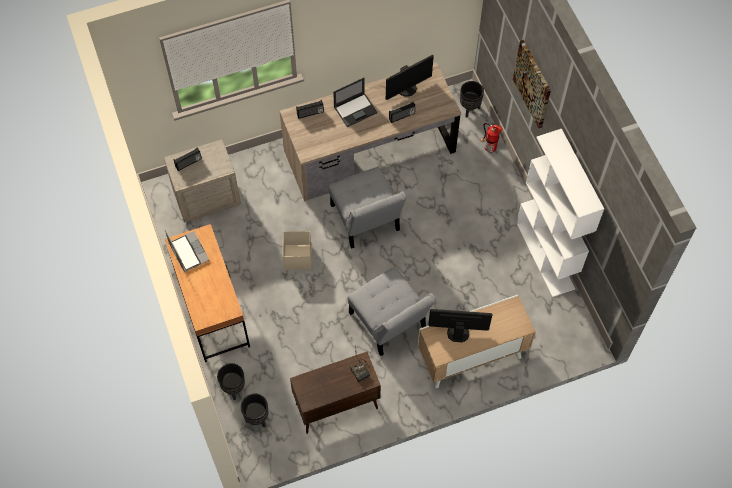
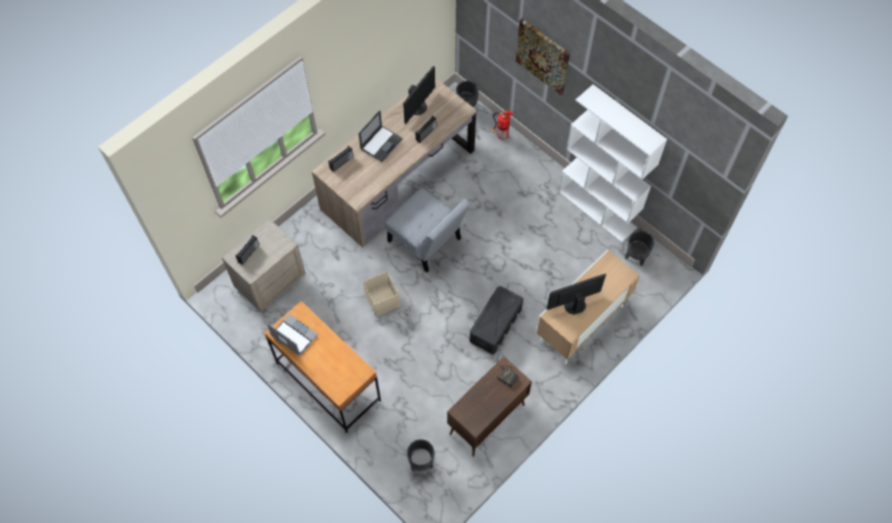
camera: 25 degrees left, 0 degrees up
(234, 388) = (385, 445): black planter -> black planter (635, 257)
(389, 324) = (495, 325): grey chair -> black storage box

